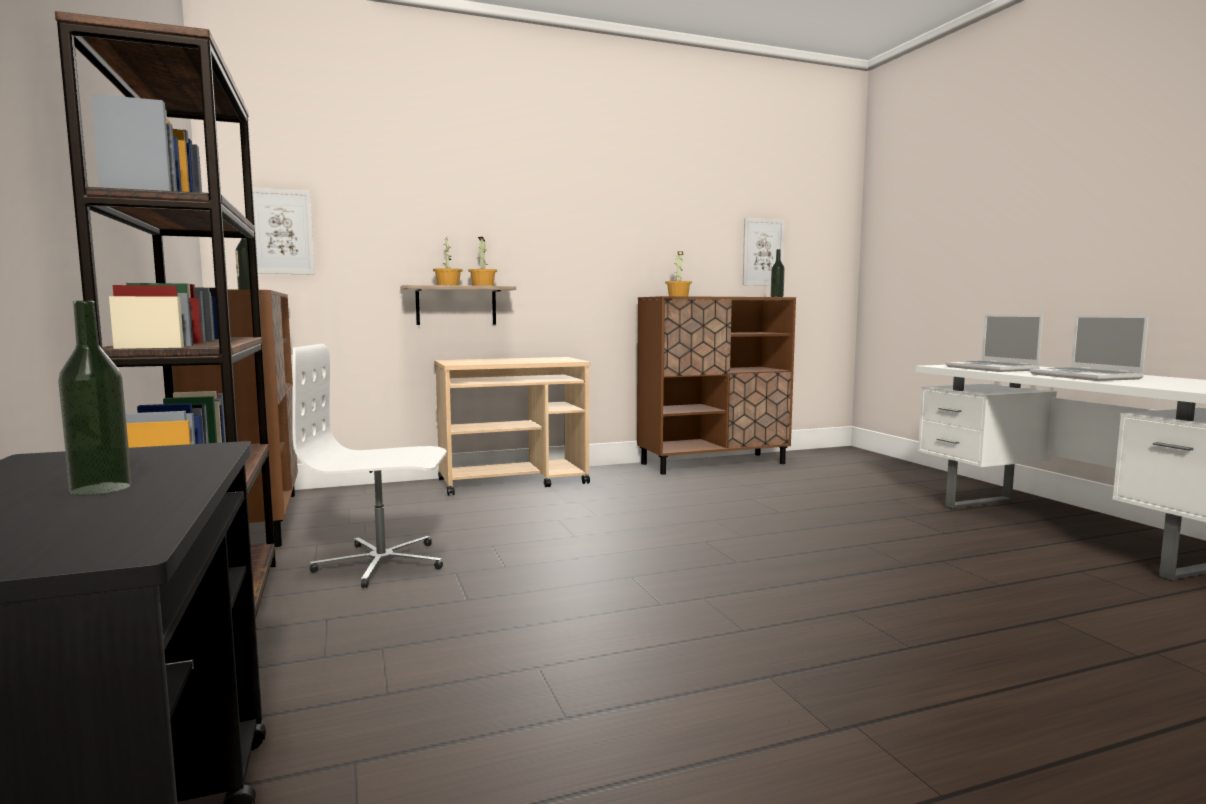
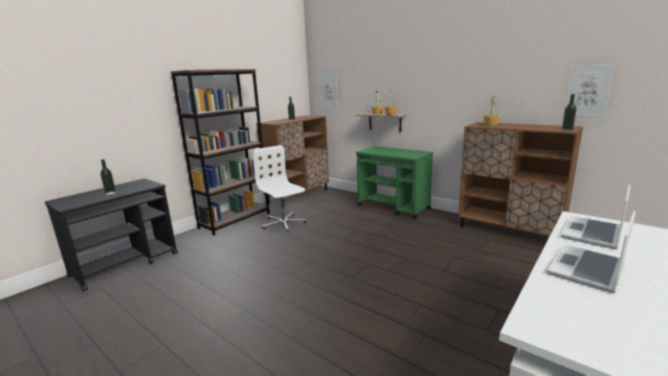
camera: 60 degrees right, 10 degrees up
(514, 481) = (393, 207): beige cart -> green cart

